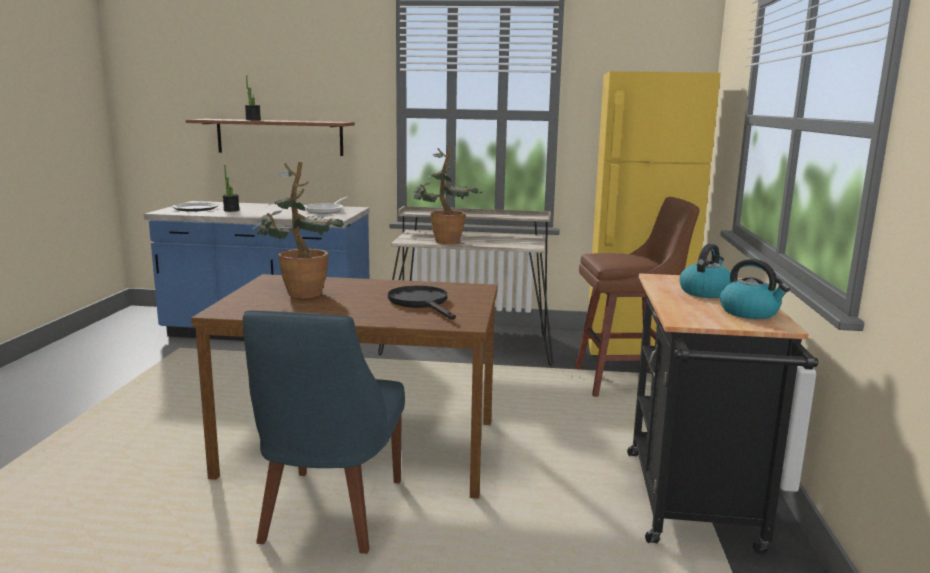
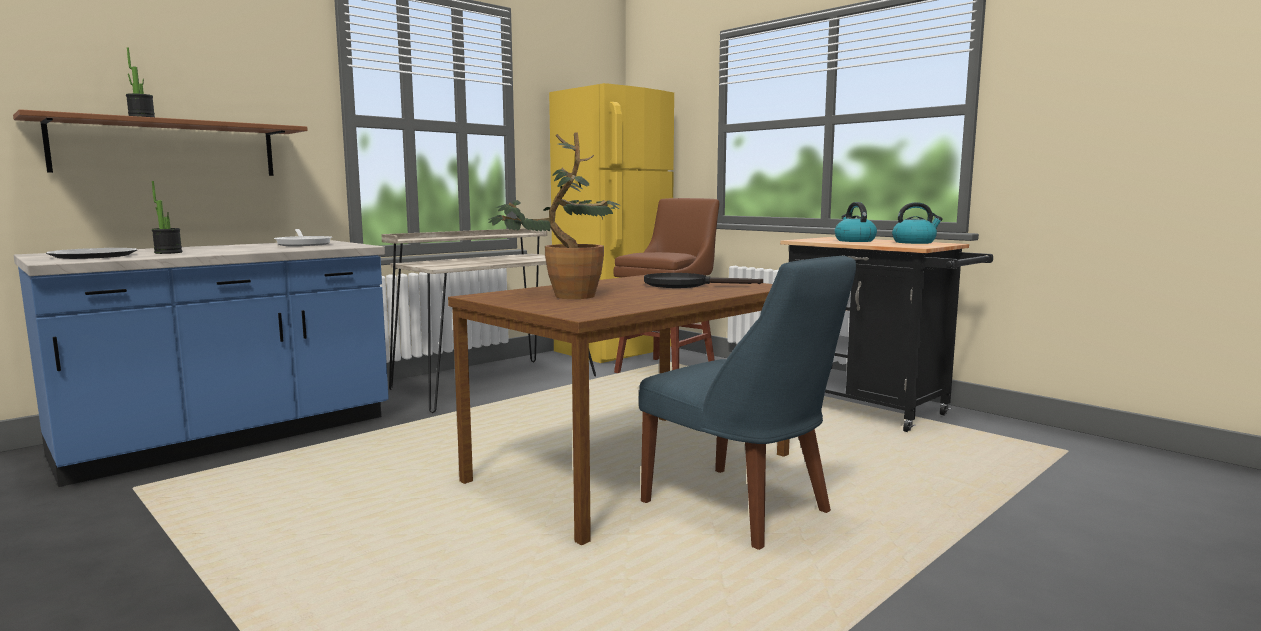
camera: 50 degrees left, 5 degrees down
(443, 241) = (473, 263): potted plant -> none

